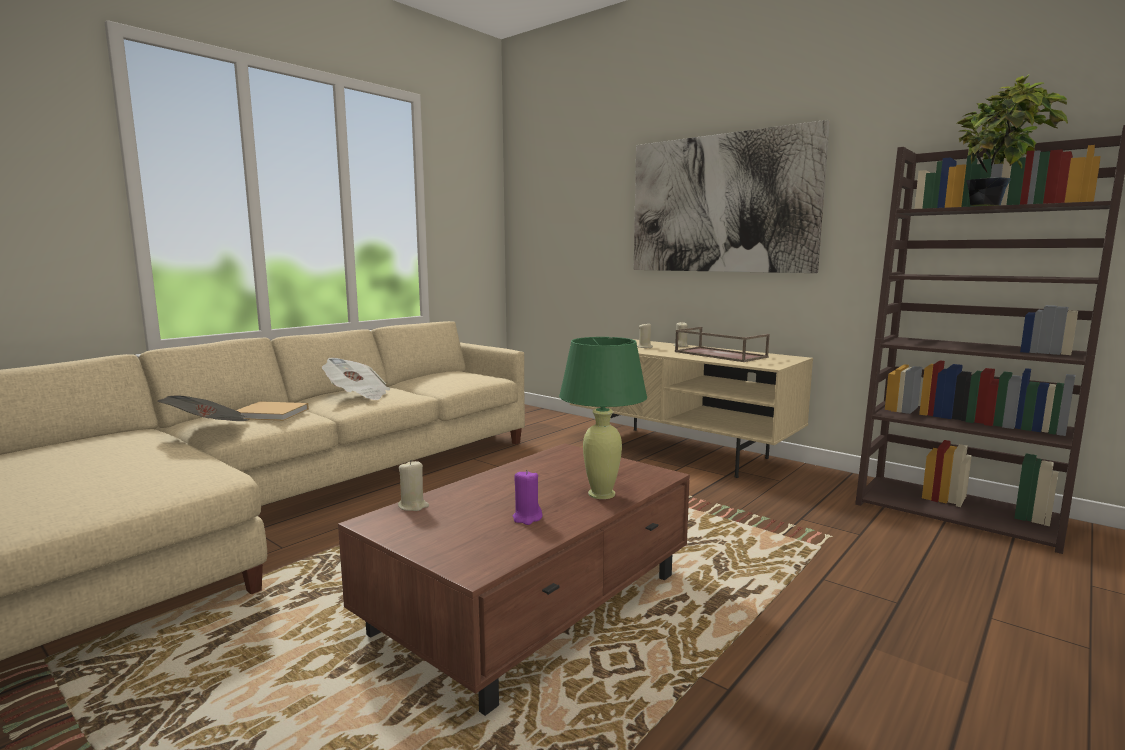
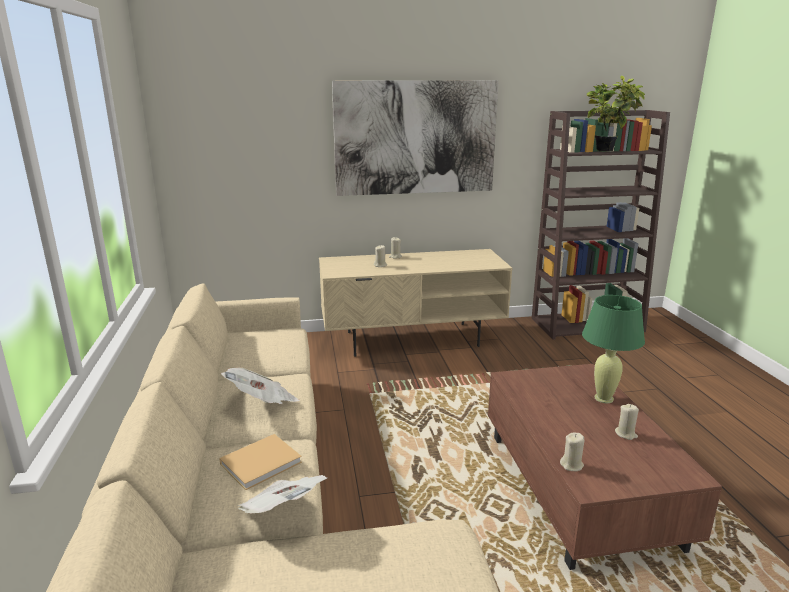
camera: 50 degrees left, 10 degrees up
(527, 518) = (626, 434): purple candle -> beige candle
(718, 354) = (443, 260): brown tray -> none

